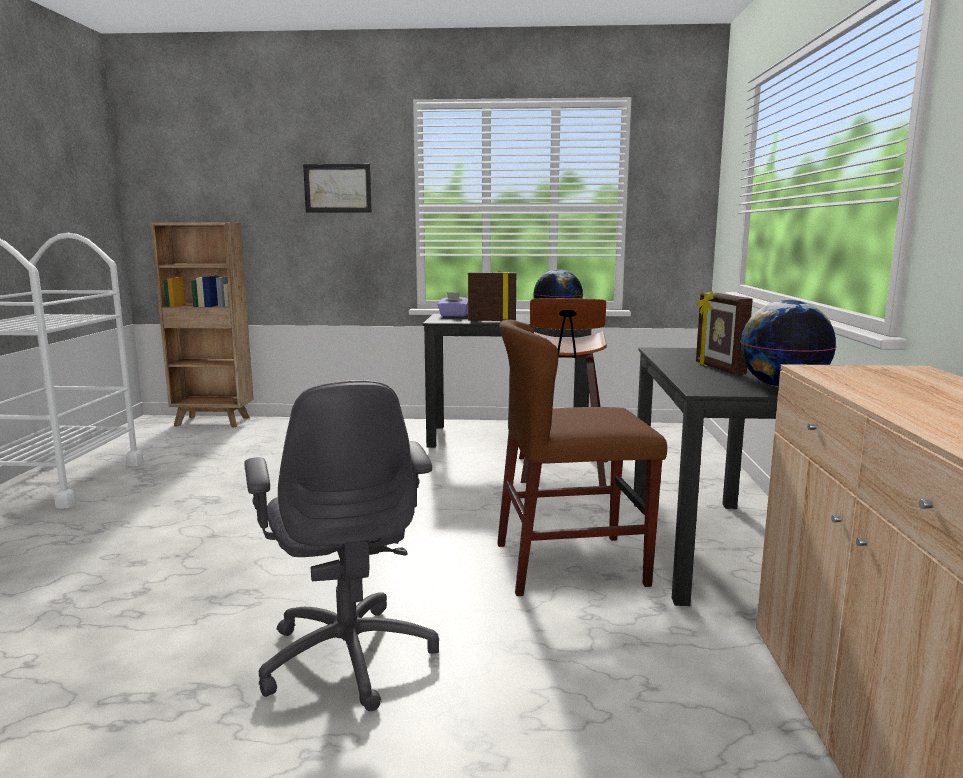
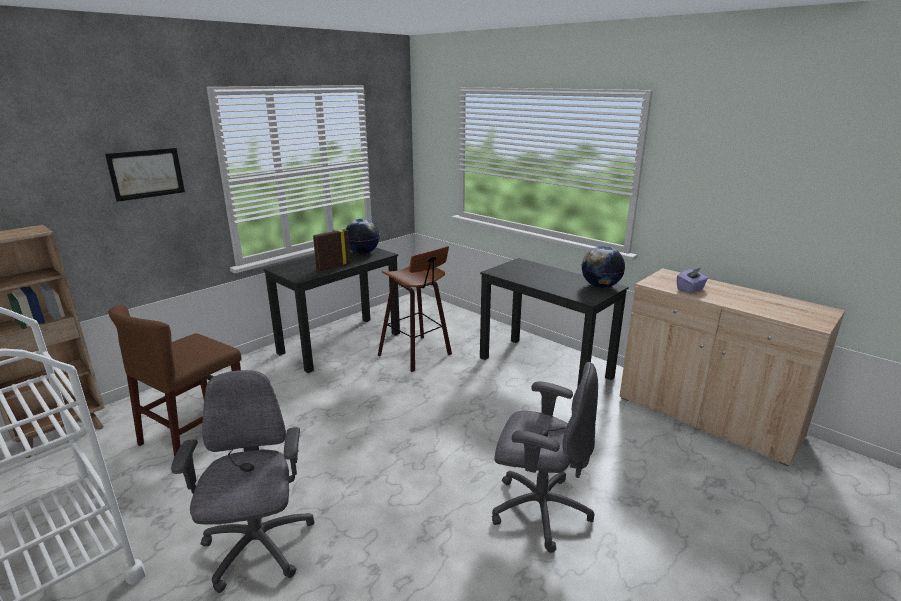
camera: 50 degrees left, 10 degrees up
(133, 531) = (258, 548): none -> grey office chair
(454, 315) = (288, 267): purple tissue box -> purple tissue box (690, 289)
(570, 564) = (520, 406): brown chair -> brown chair (195, 435)
(718, 368) = (553, 280): picture frame -> none

